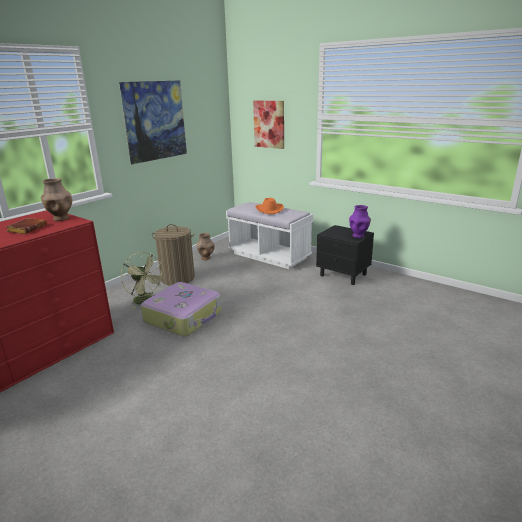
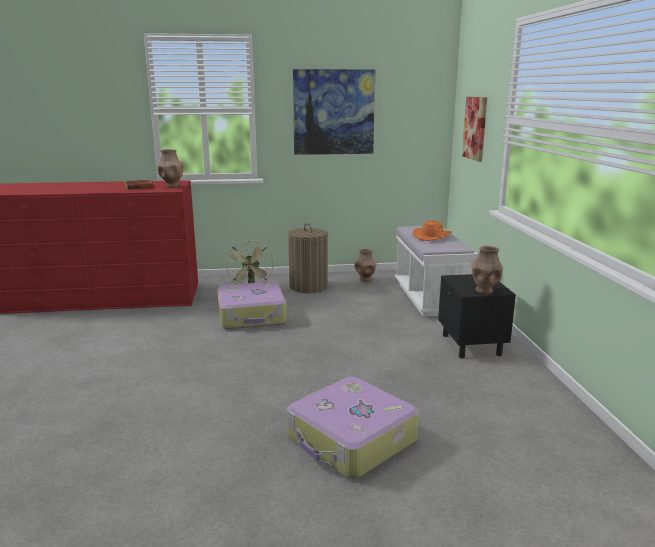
camera: 45 degrees right, 5 degrees down
(358, 236) = (484, 291): purple vase -> brown vase
(404, 359) = (351, 440): none -> suitcase

